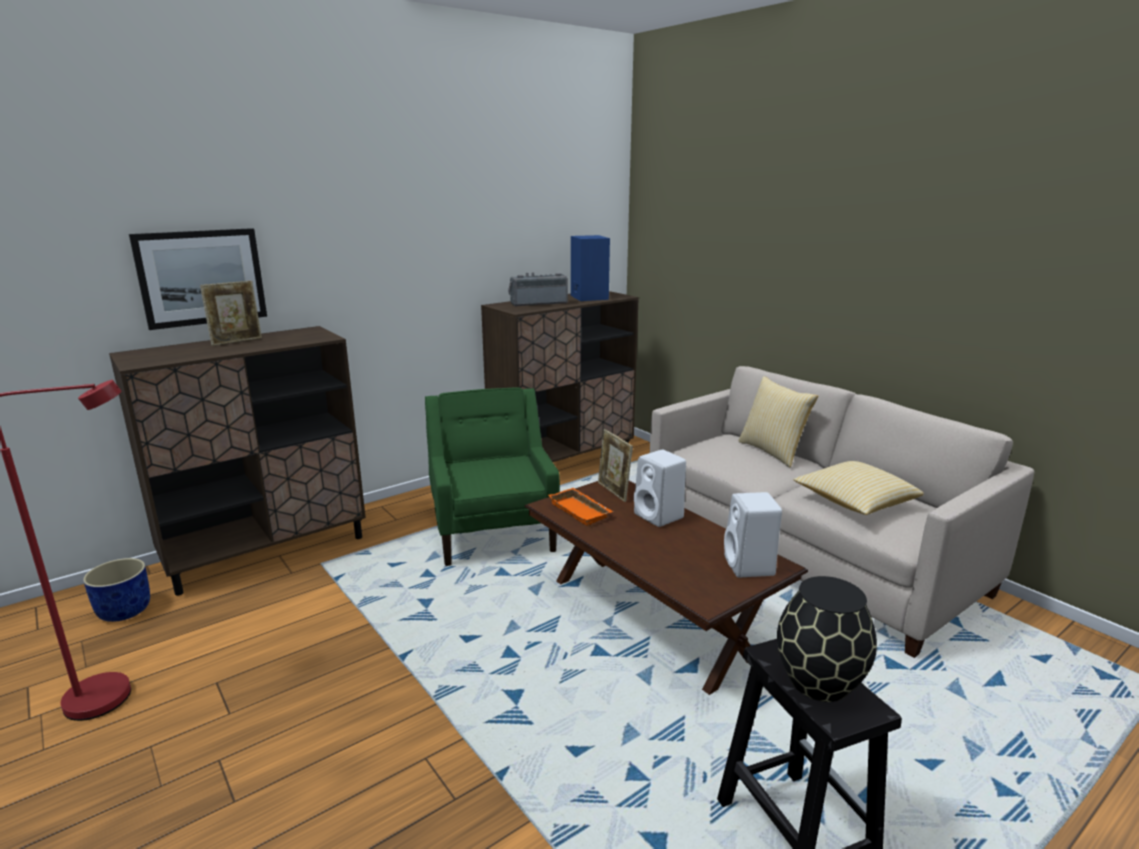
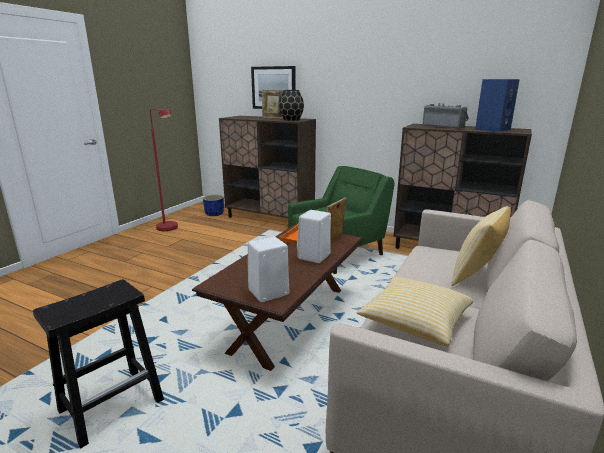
camera: 65 degrees right, 0 degrees up
(820, 682) = (87, 302): black vase -> black vase (291, 120)

